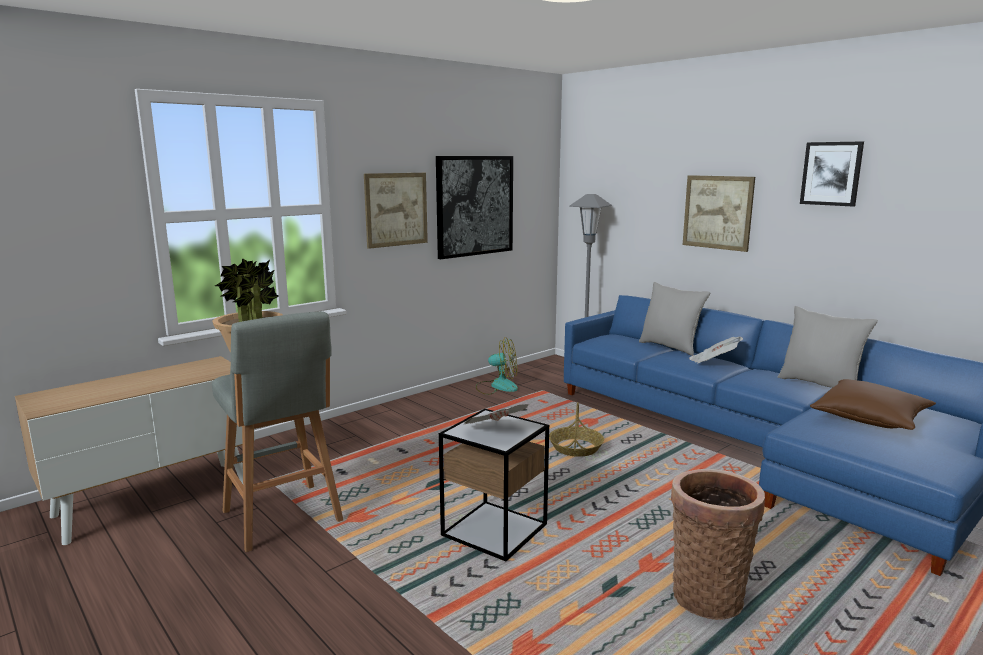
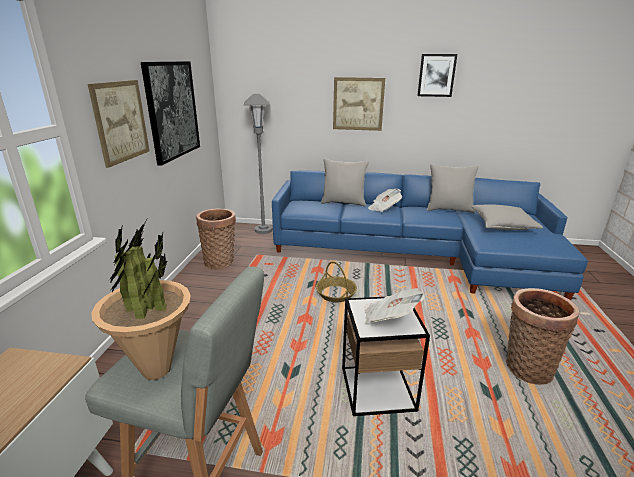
camera: 40 degrees left, 10 degrees up
(497, 386) = (220, 261): fan -> basket
(870, 419) = (502, 225): brown pillow -> grey pillow

